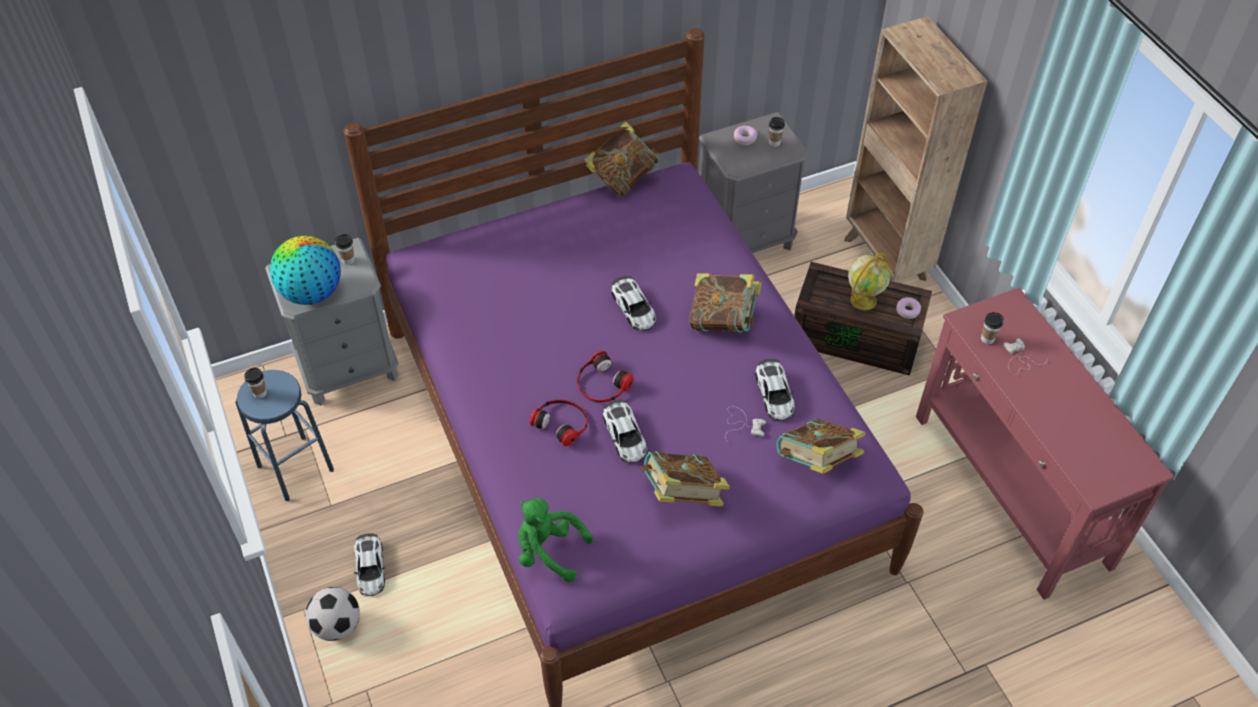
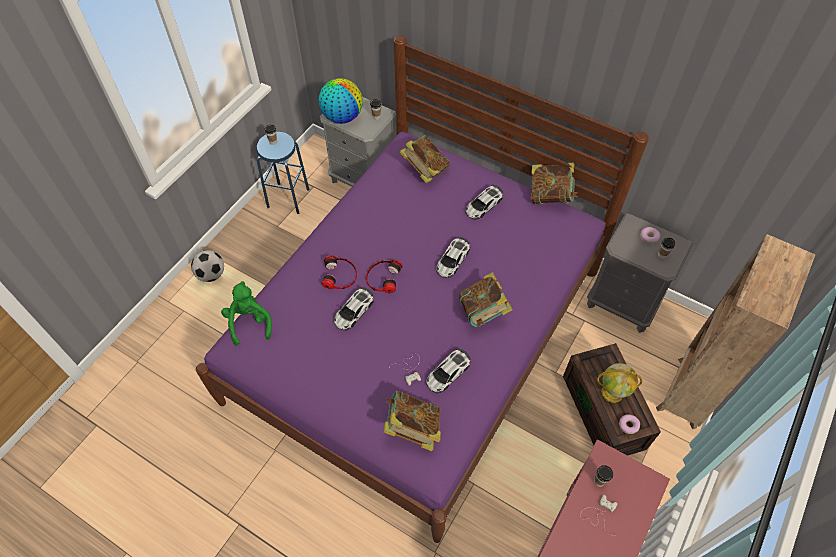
camera: 55 degrees right, 5 degrees up
(370, 568) = (252, 266): toy car -> toy car (483, 205)
(682, 495) = (333, 366): book -> book (425, 170)

